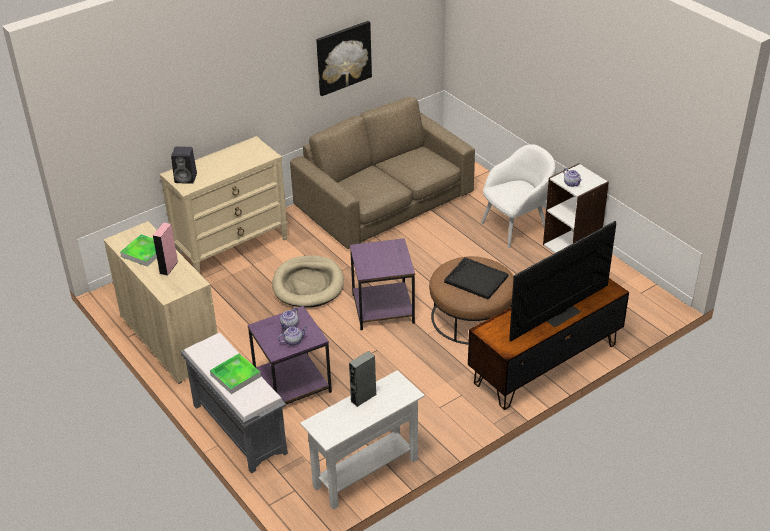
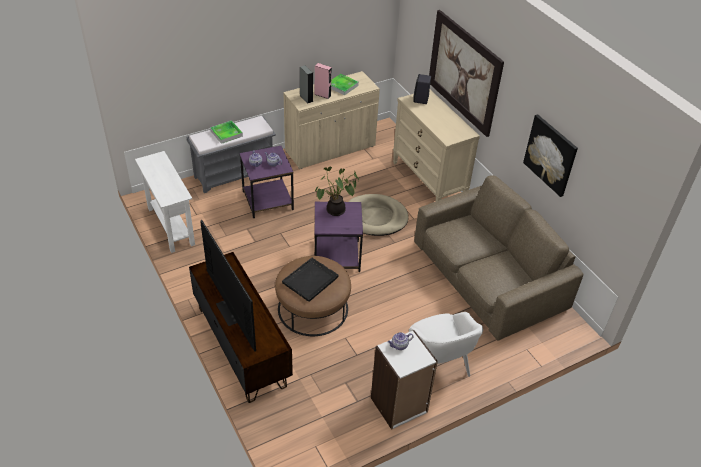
camera: 95 degrees right, 5 degrees up
(204, 101) = (464, 72): none -> picture
(363, 397) = (172, 179): grey speaker -> grey speaker (306, 98)
(372, 262) = (335, 211): none -> potted plant

